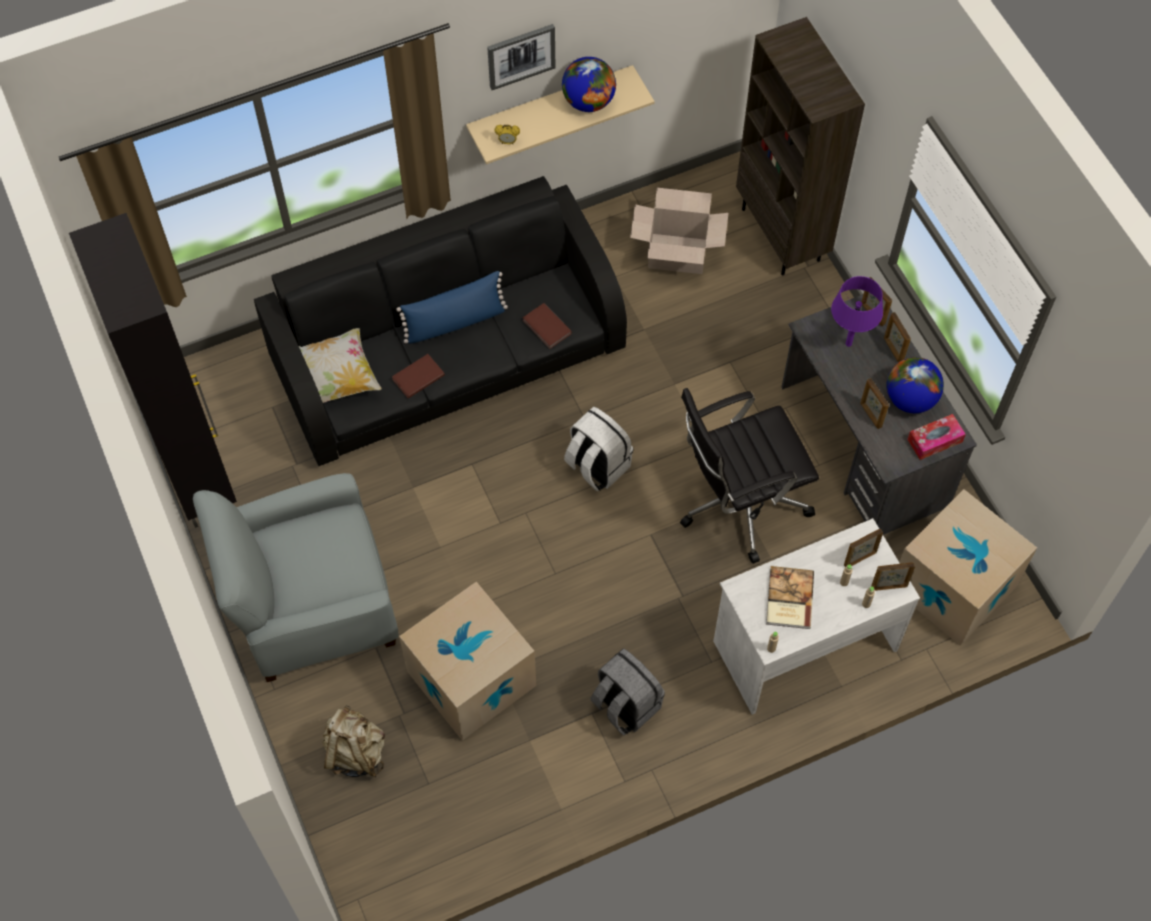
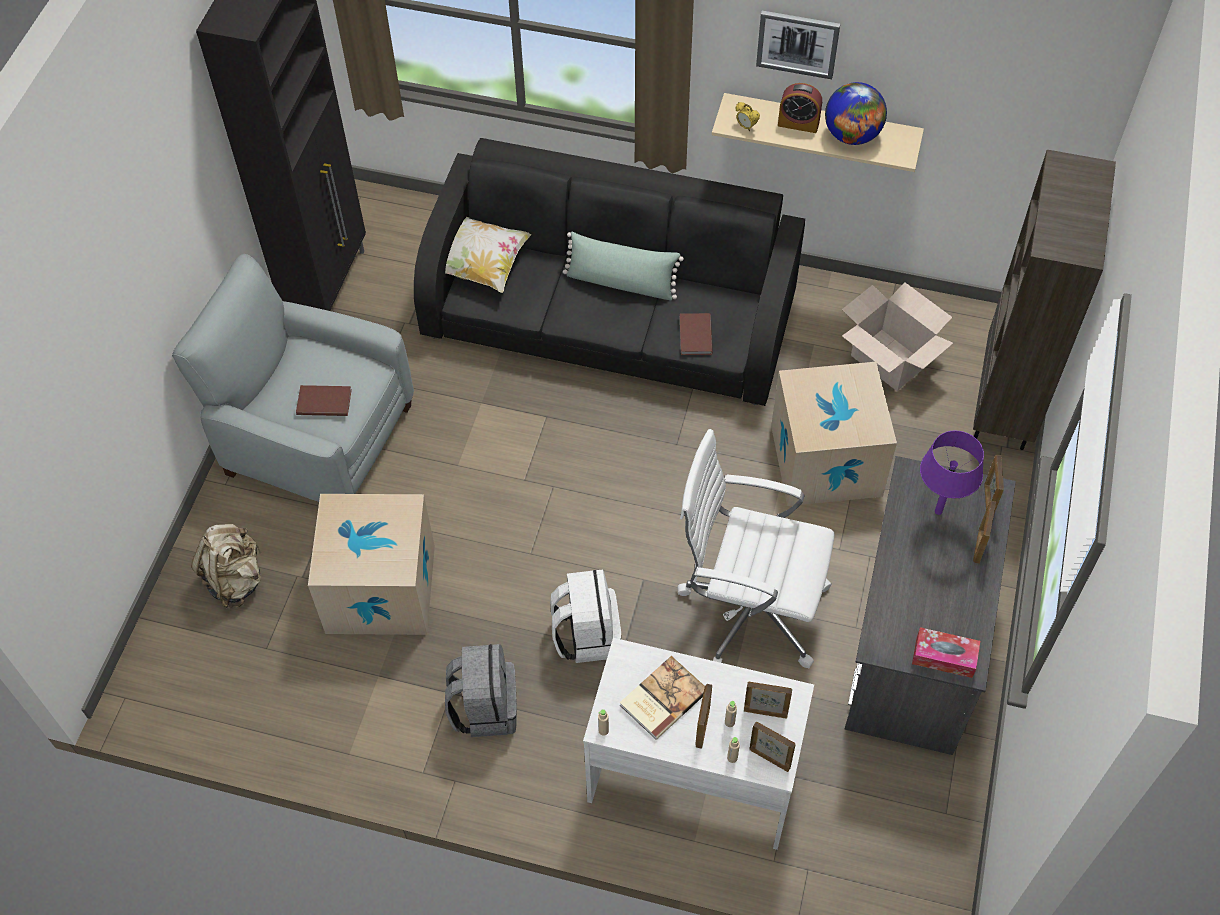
camera: 40 degrees right, 5 degrees down
(417, 377) = (547, 306): brown book -> brown book (323, 401)
(455, 322) = (621, 283): blue pillow -> green pillow
(542, 116) = (798, 123): none -> alarm clock
(597, 465) = (650, 489): white backpack -> white backpack (586, 634)
(739, 502) = (749, 608): black office chair -> white office chair
(870, 415) = (900, 589): picture frame -> picture frame (702, 728)
(910, 399) = (954, 602): globe -> none
(953, 586) = (888, 831): cardboard box -> cardboard box (826, 460)

